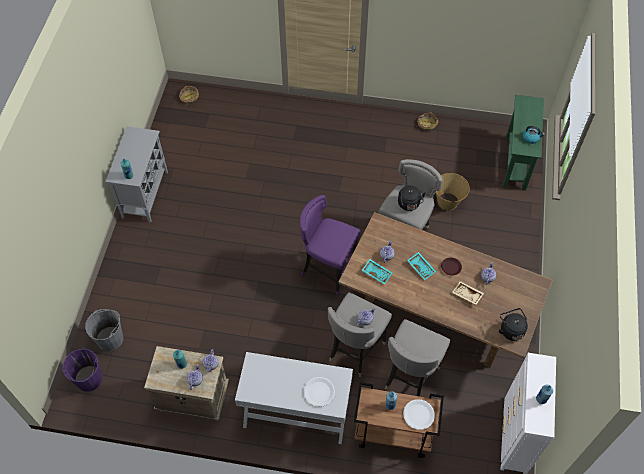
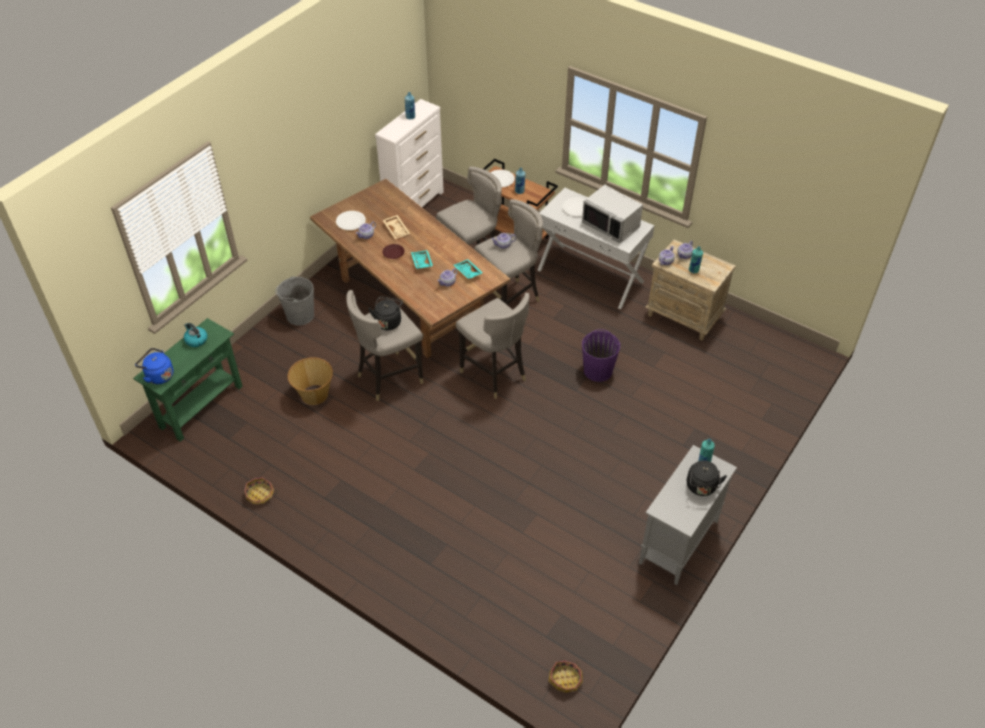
camera: 155 degrees left, 10 degrees down
(89, 379) = (787, 365): purple bucket -> purple bucket (598, 370)
(110, 339) = (757, 392): grey bucket -> grey bucket (300, 315)
(276, 381) = (611, 225): none -> grey microwave
(328, 270) = (494, 375): purple stool -> grey stool
(510, 329) = (380, 196): black kettle -> black kettle (701, 488)
(513, 288) = (350, 221): none -> white plate
(529, 105) = (158, 375): none -> blue kettle

